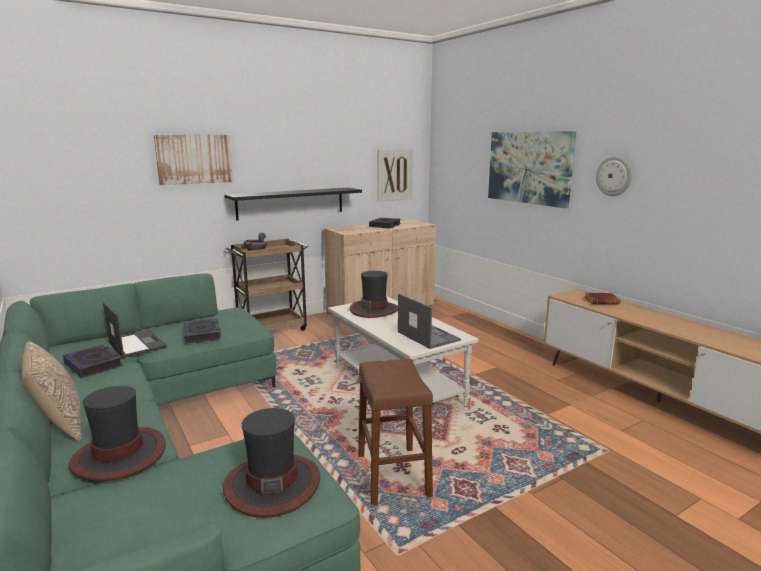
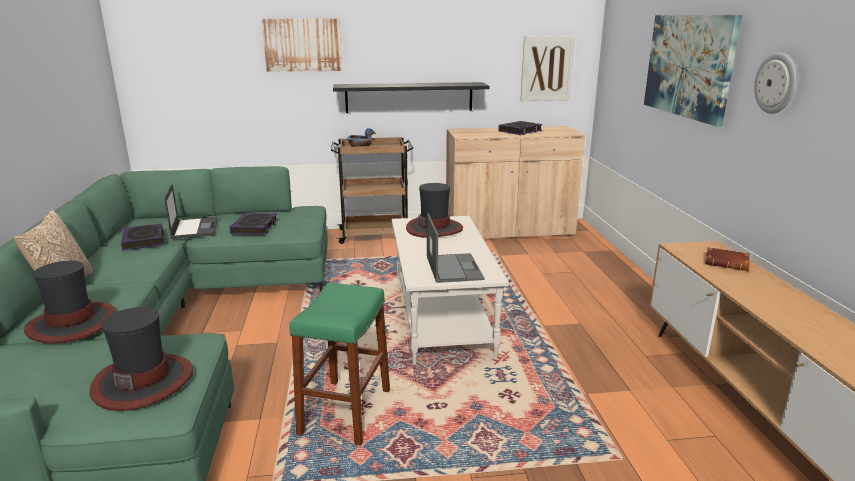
camera: 25 degrees right, 5 degrees up
(393, 475) = (345, 412): brown stool -> green stool

